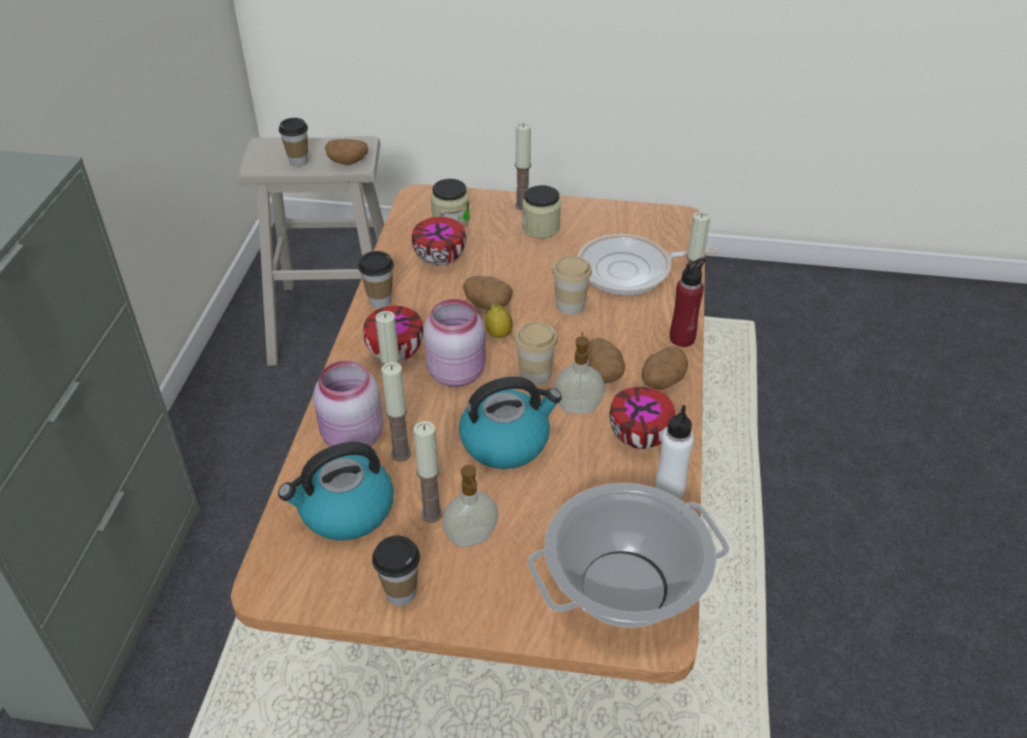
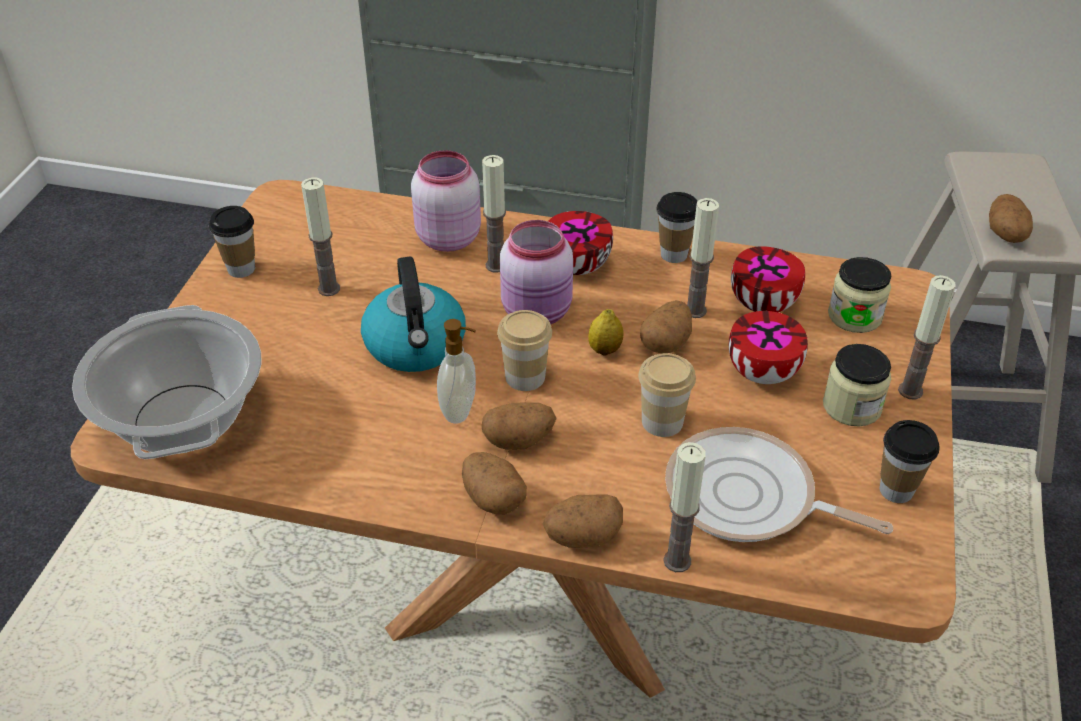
camera: 95 degrees right, 0 degrees up
(298, 161) = (994, 195): cup -> cup (896, 490)
(345, 511) = (350, 235): kettle -> none
(401, 454) = (416, 269): candle -> candle (695, 310)
(472, 539) = (287, 314): soap dispenser -> none
(630, 271) = (747, 498): frying pan -> frying pan turned 60 degrees counterclockwise
(640, 438) = (393, 462): bowl -> bowl (761, 373)
(669, 489) = (303, 477): white bottle -> none
(682, 338) = (582, 536): red bottle -> potato

